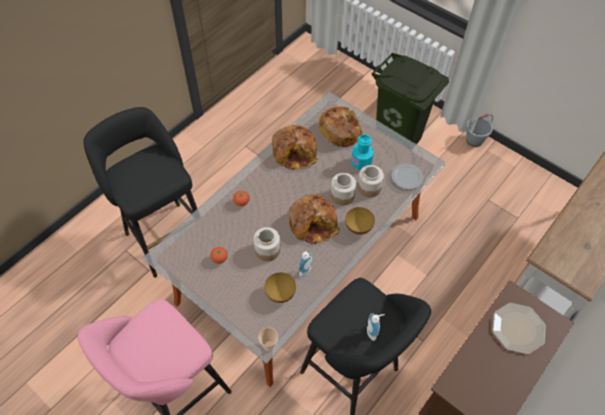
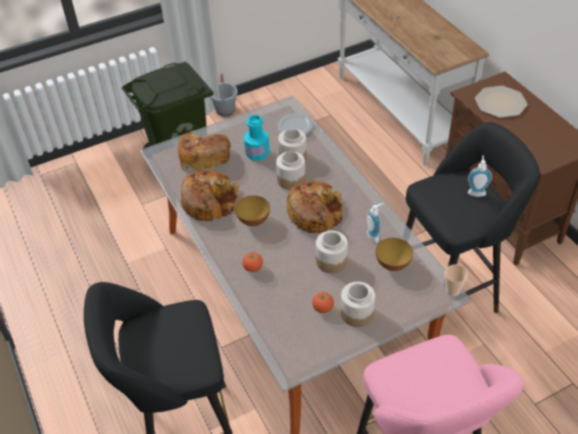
camera: 65 degrees left, 10 degrees down
(223, 283) = (357, 313): none -> jar
(358, 228) = (339, 180): bowl -> bowl (253, 221)

